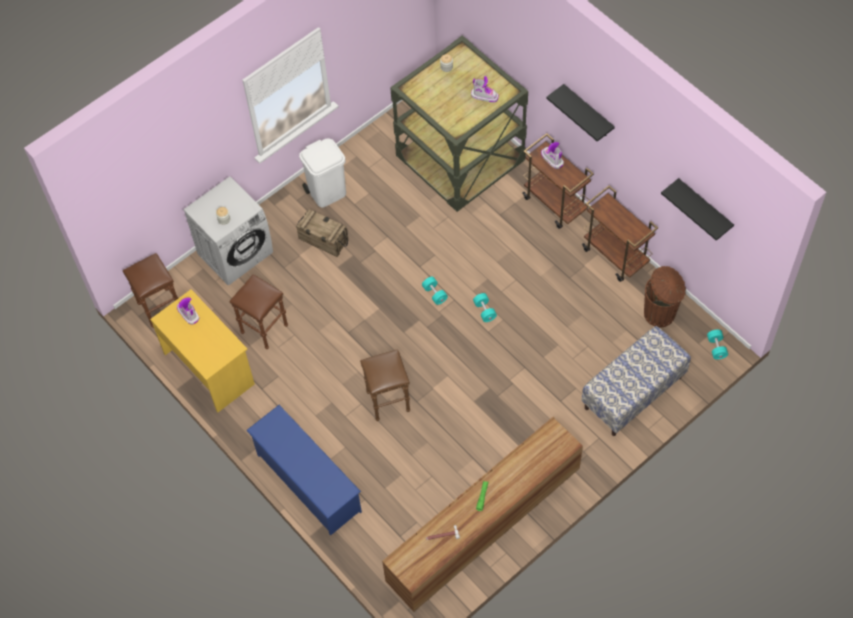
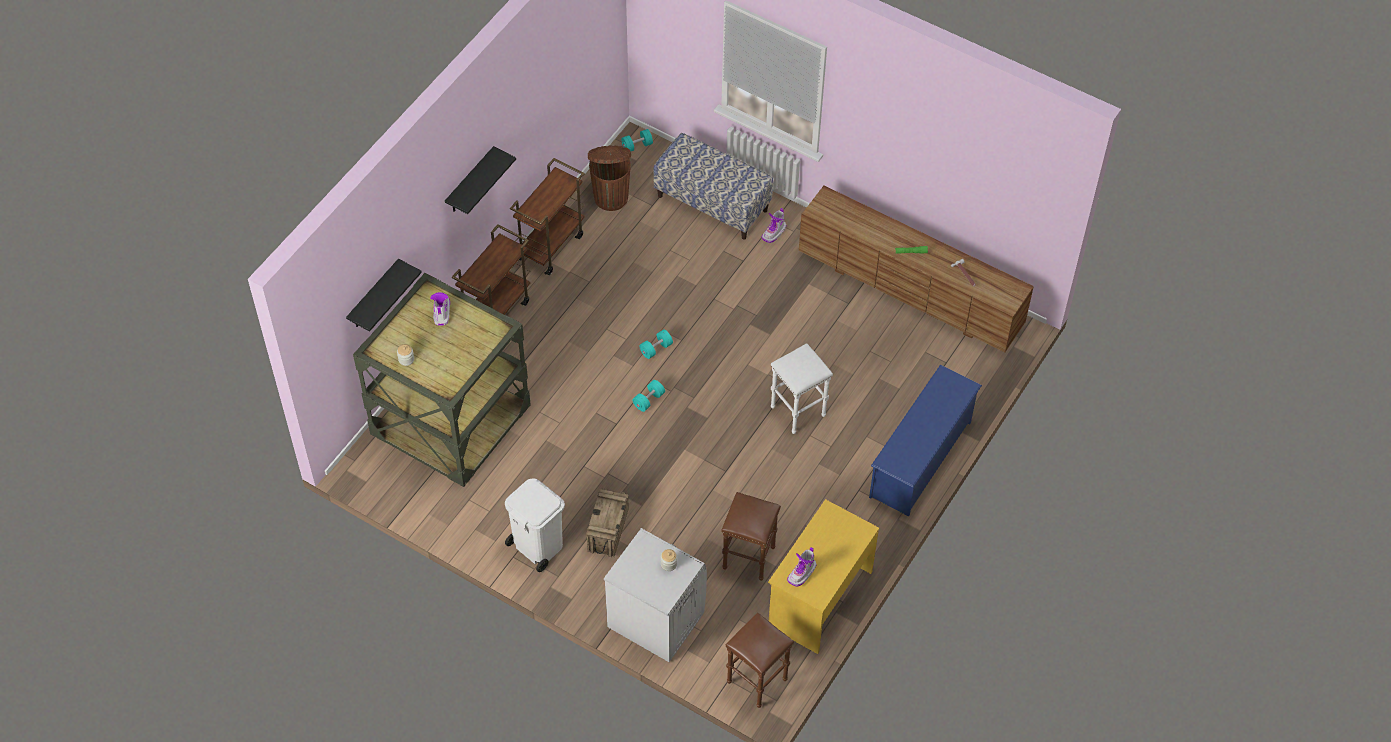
camera: 110 degrees left, 5 degrees down
(387, 402) = (799, 411): brown stool -> white stool
(552, 159) = (481, 272): boot -> boot (774, 232)
(704, 208) = (572, 65): black shelf -> black shelf (374, 296)

